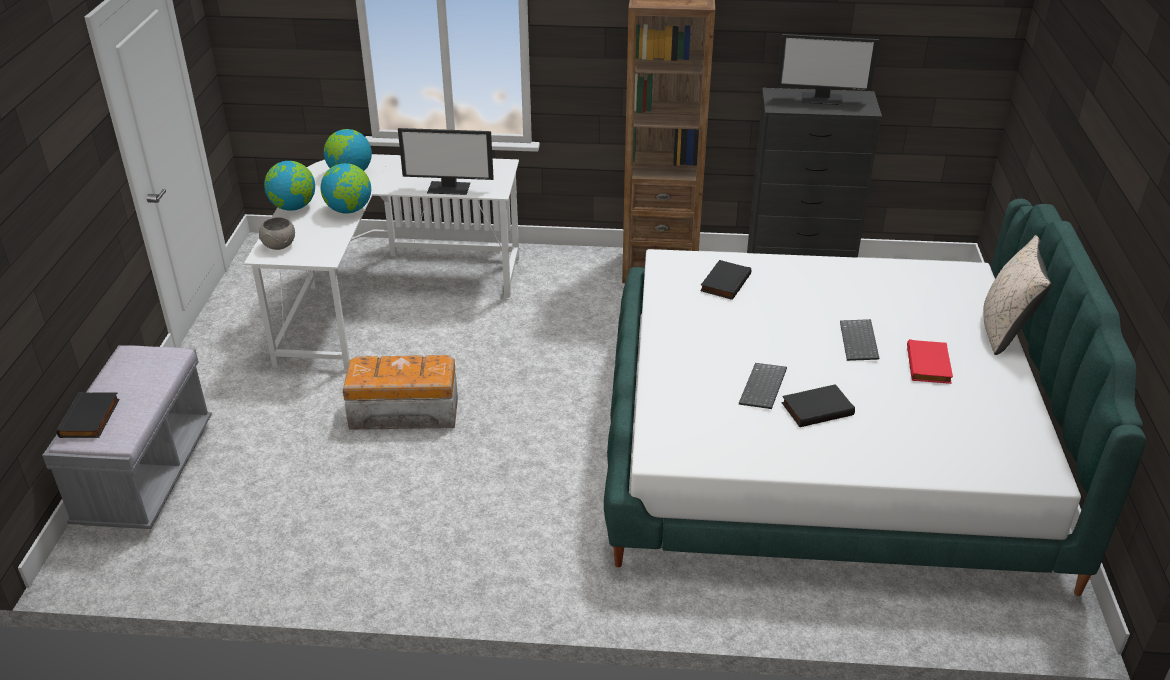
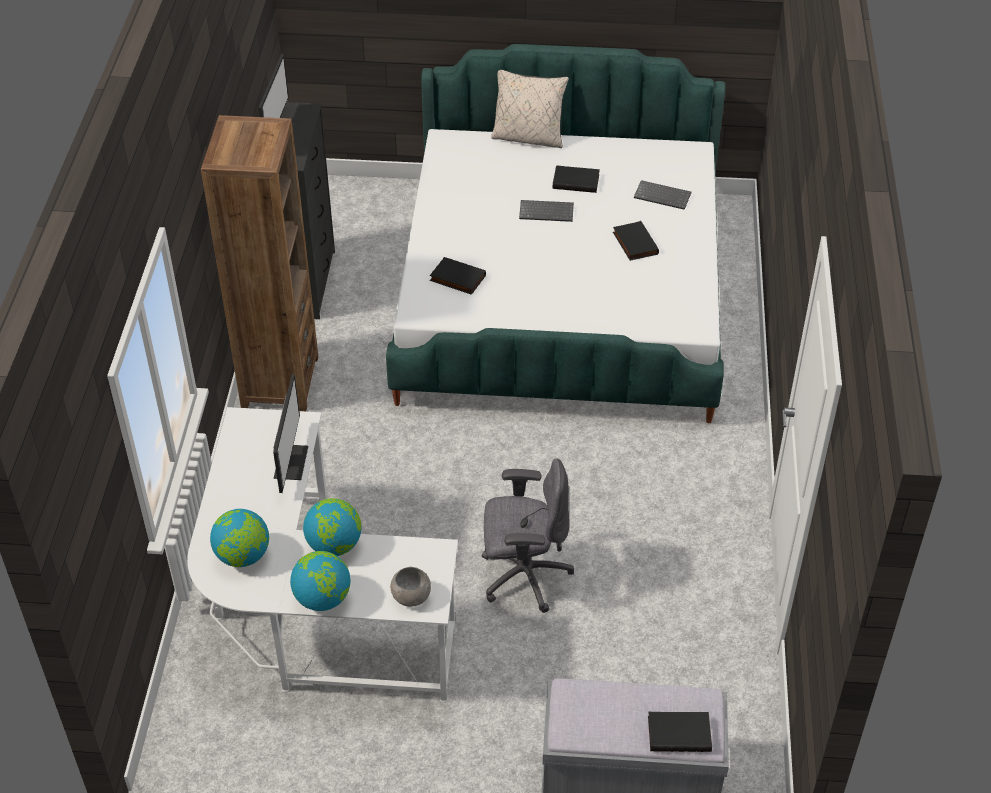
camera: 90 degrees left, 10 degrees up
(403, 412) = (523, 575): storage box -> grey office chair
(764, 388) = (611, 268): keyboard -> keyboard (663, 196)
(930, 365) = (576, 181): red book -> black book

